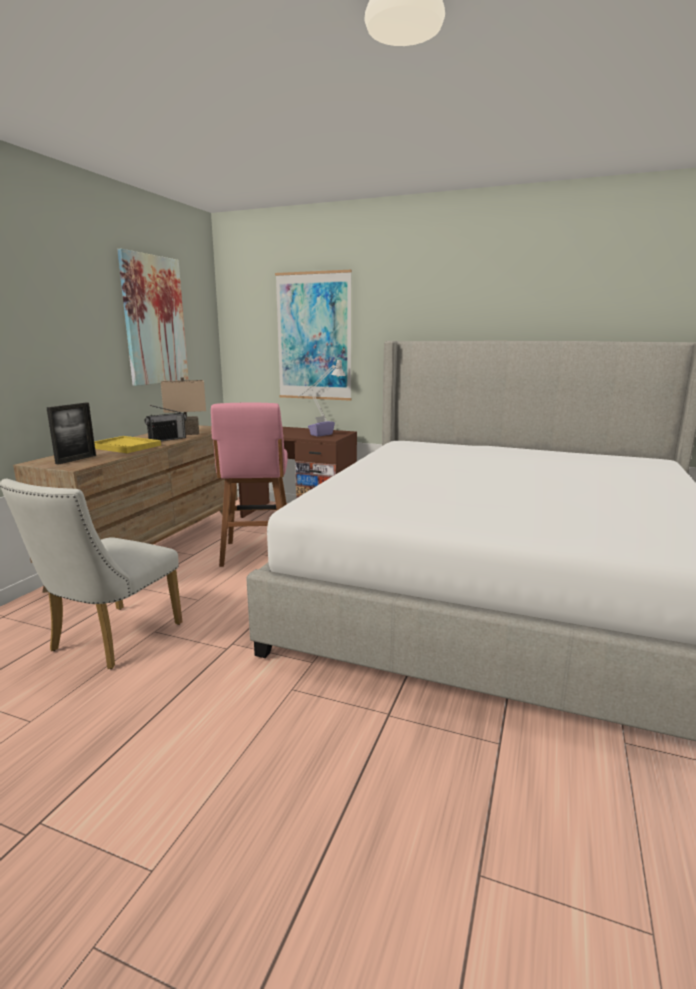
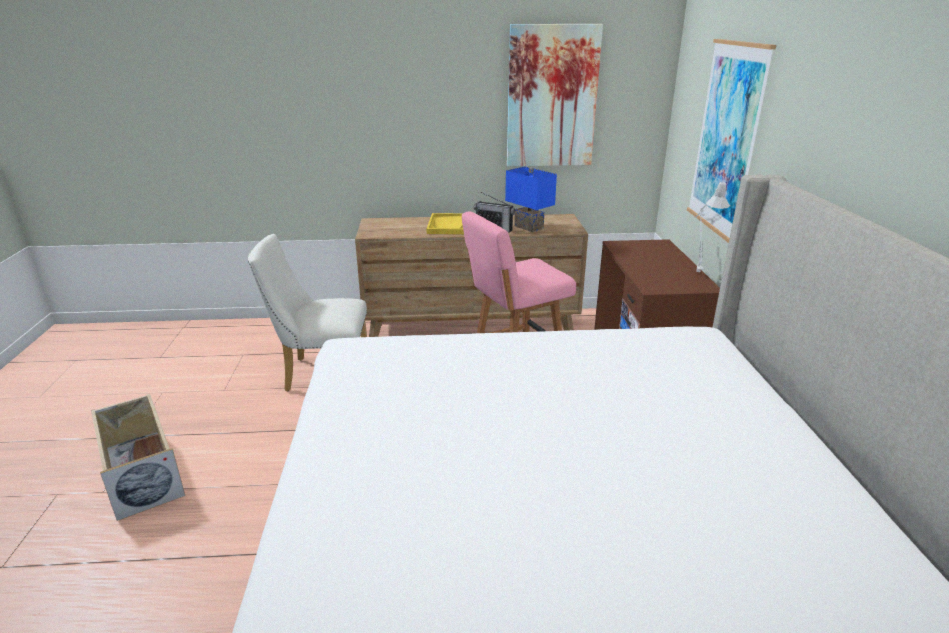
camera: 65 degrees right, 10 degrees up
(76, 459) = (390, 227): picture frame -> none
(147, 819) = (141, 472): none -> beige storage box
(186, 434) = (527, 227): beige table lamp -> blue table lamp
(321, 435) = (665, 278): purple tissue box -> none

